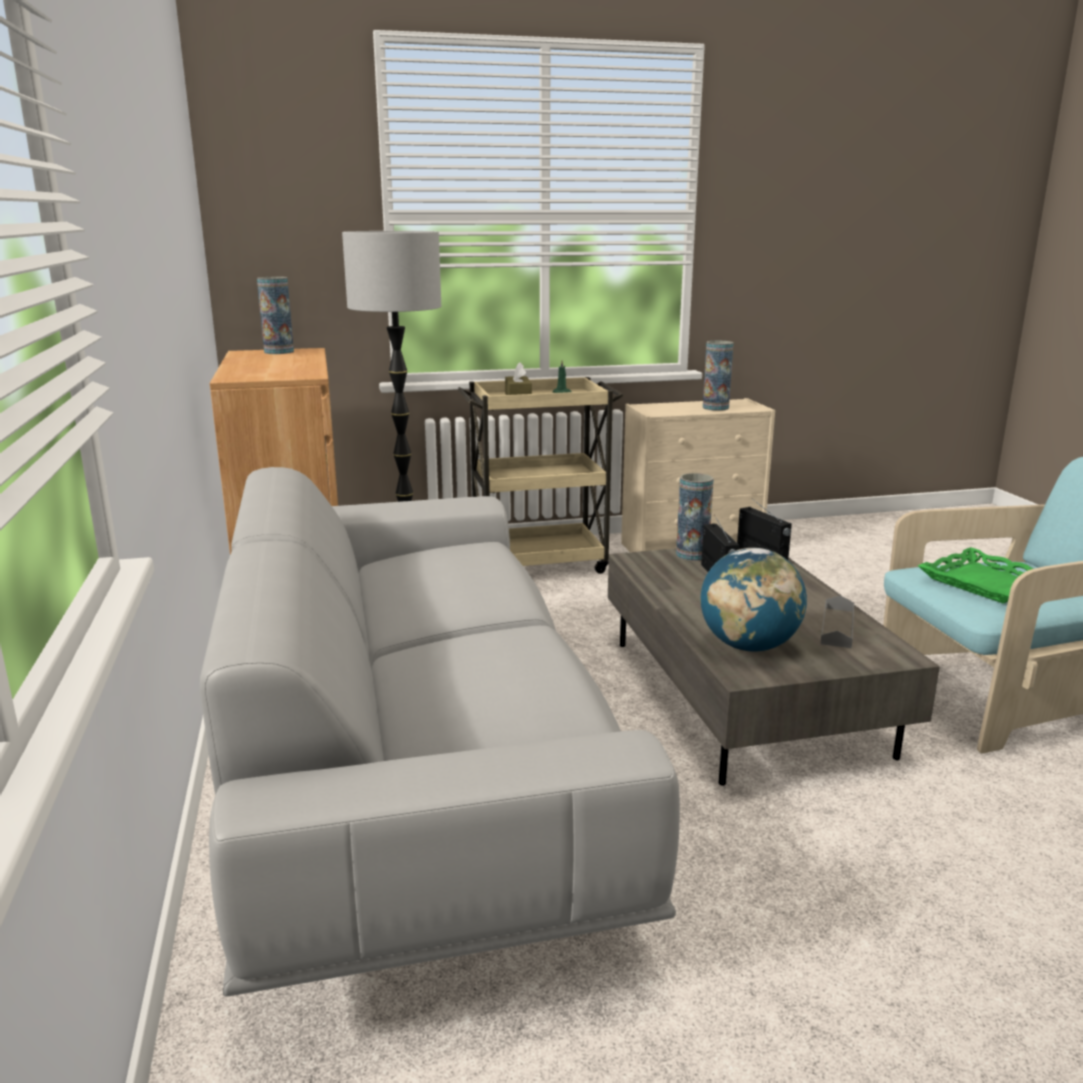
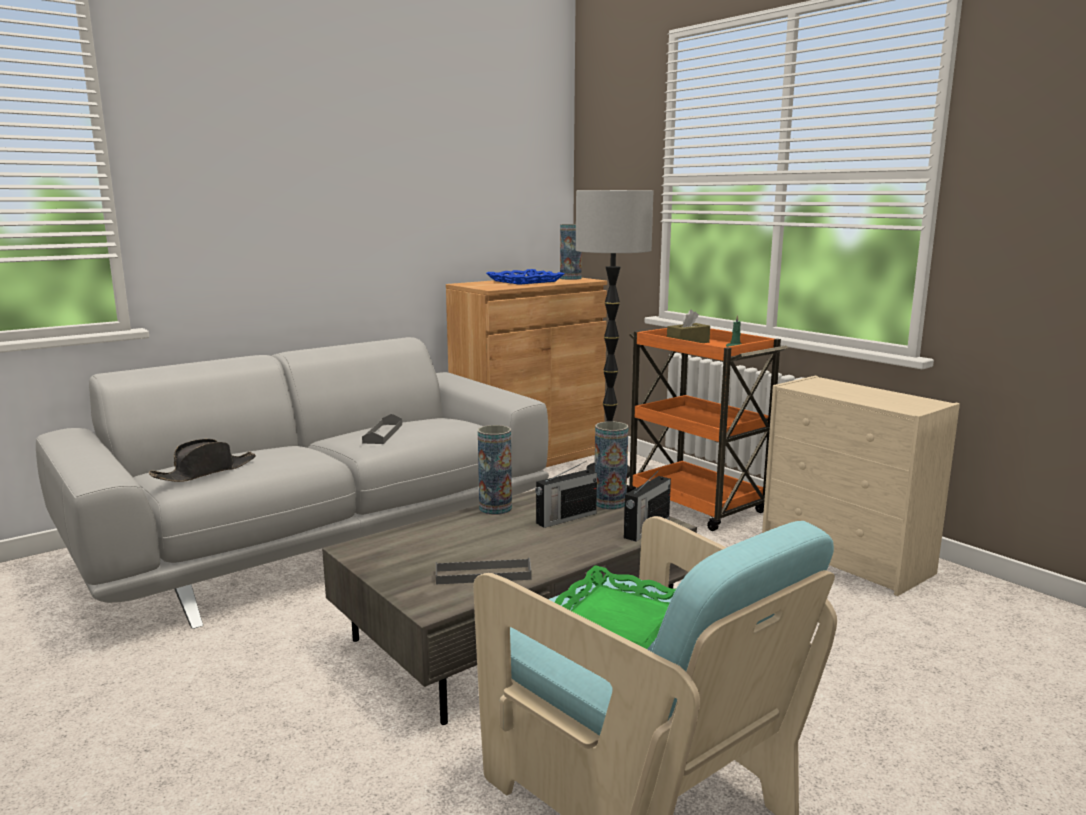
camera: 65 degrees right, 5 degrees down
(265, 363) = (524, 281): none -> blue tray
(468, 586) = (383, 433): none -> grey tray
(539, 564) = (696, 505): beige cart -> orange cart
(540, 700) = (205, 472): none -> black hat
(715, 408) = (872, 398): vase -> vase (495, 508)
(749, 646) = (411, 545): globe -> none

